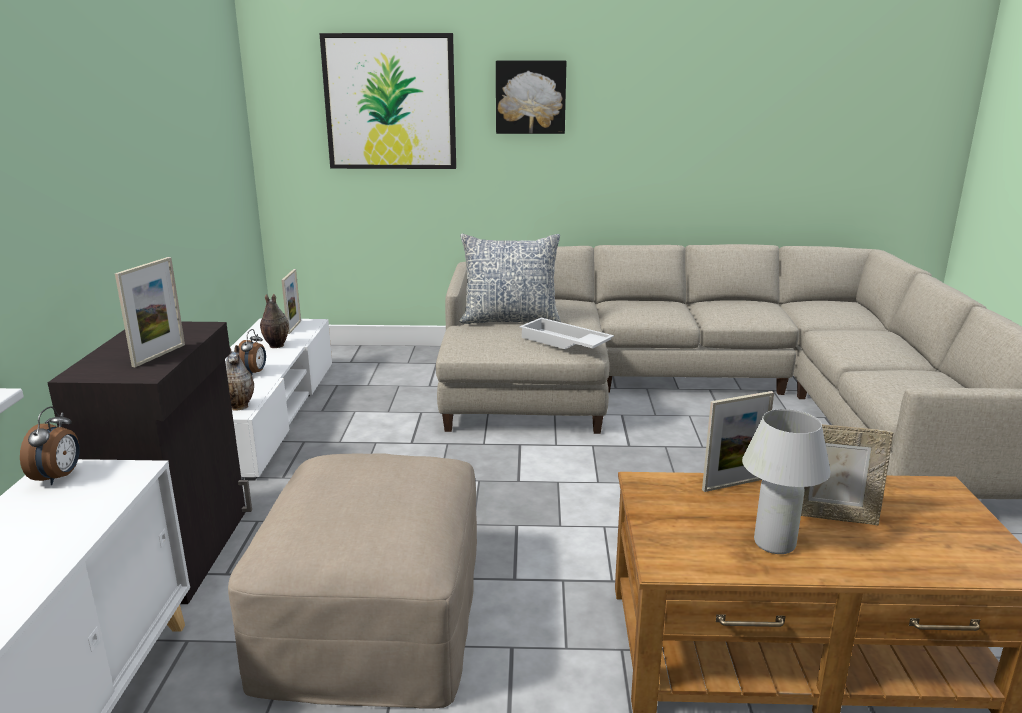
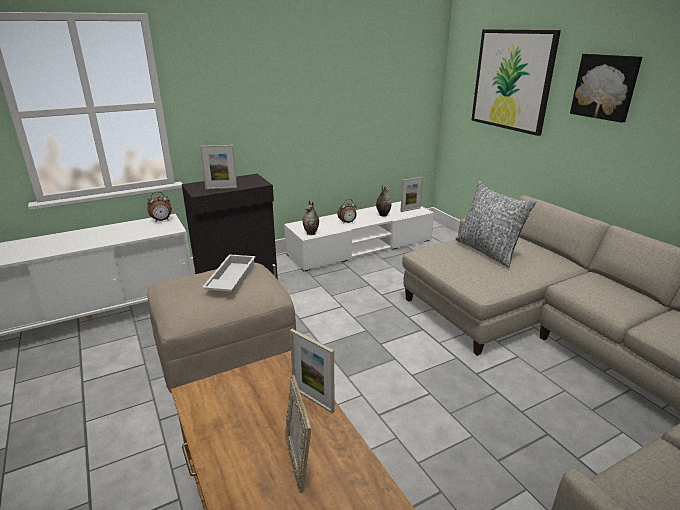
camera: 60 degrees right, 5 degrees up
(564, 342) = (478, 279): white tray -> white tray (230, 278)
(774, 544) = (240, 436): white table lamp -> none

